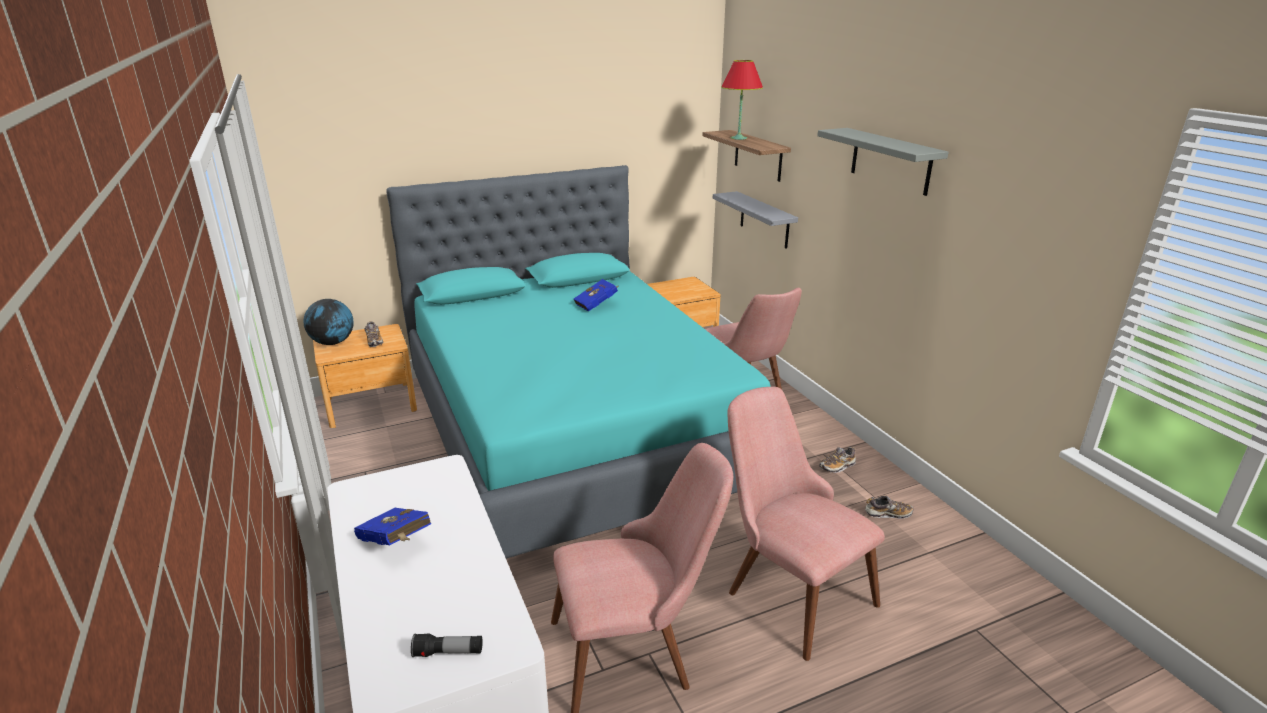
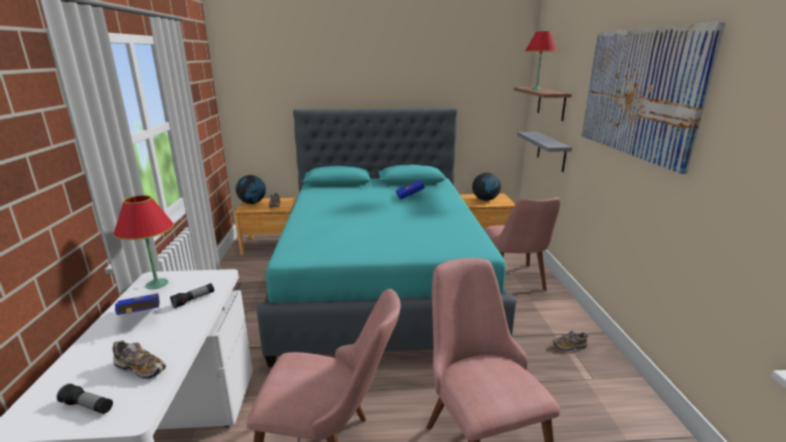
camera: 20 degrees right, 5 degrees down
(367, 496) = (157, 284): none -> red table lamp
(444, 506) = (194, 300): none -> flashlight
(676, 290) = (485, 200): none -> globe
(887, 514) = (599, 396): shoe -> shoe (140, 368)
(890, 161) = (638, 93): grey shelf -> picture

